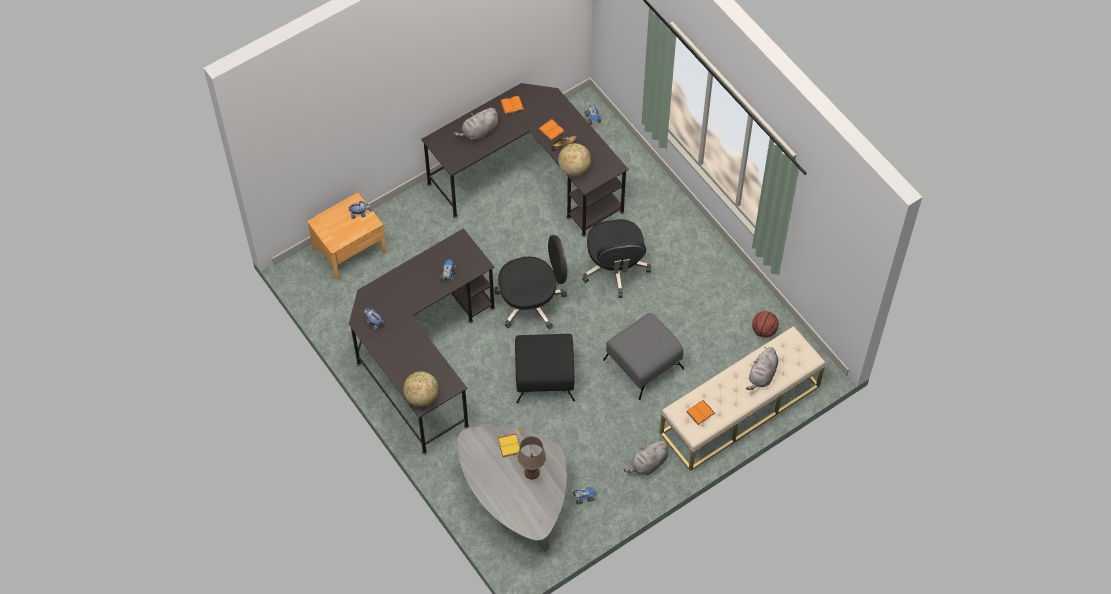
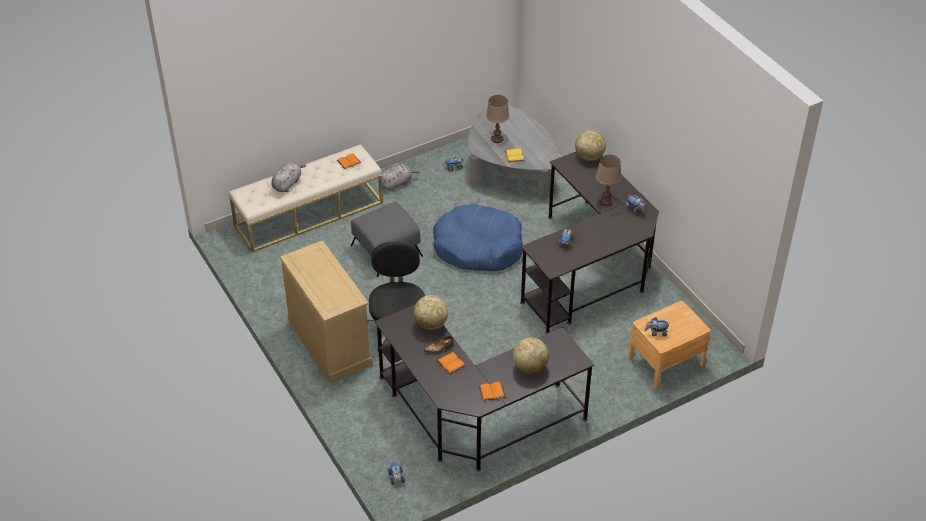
camera: 175 degrees left, 15 degrees down
(405, 332) = (606, 201): none -> brown table lamp
(479, 132) = (530, 367): grey plush toy -> globe
(532, 302) = (484, 304): black office chair -> none
(544, 376) = (478, 247): black ottoman -> blue dog bed
(679, 246) = (329, 342): none -> beige dresser
(764, 330) = (269, 268): basketball -> none

